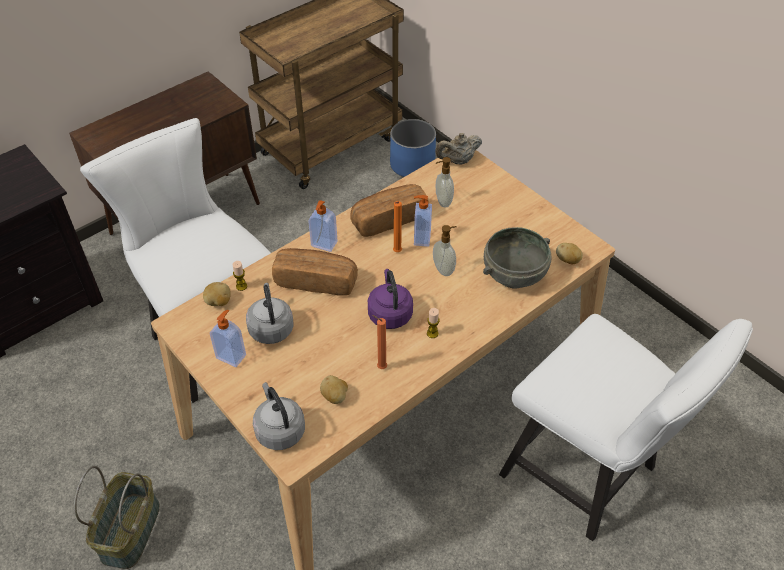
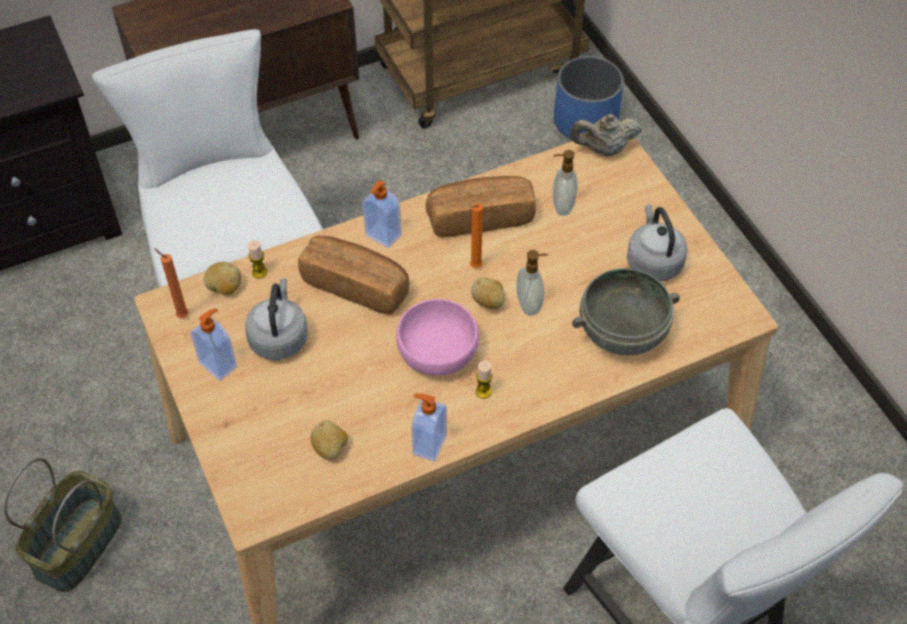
camera: 15 degrees right, 5 degrees up
(279, 430) = (248, 476): grey kettle -> grey kettle (653, 261)
(380, 367) = (400, 422): orange candle -> orange candle (181, 315)
(389, 313) = (437, 351): purple kettle -> pink bowl
(421, 238) = (514, 254): soap dispenser -> soap dispenser (428, 444)
(567, 260) = (704, 328): potato -> potato (488, 302)

